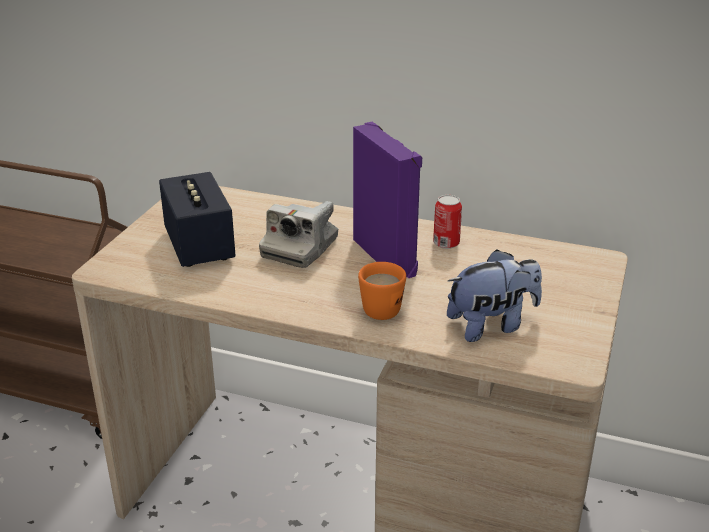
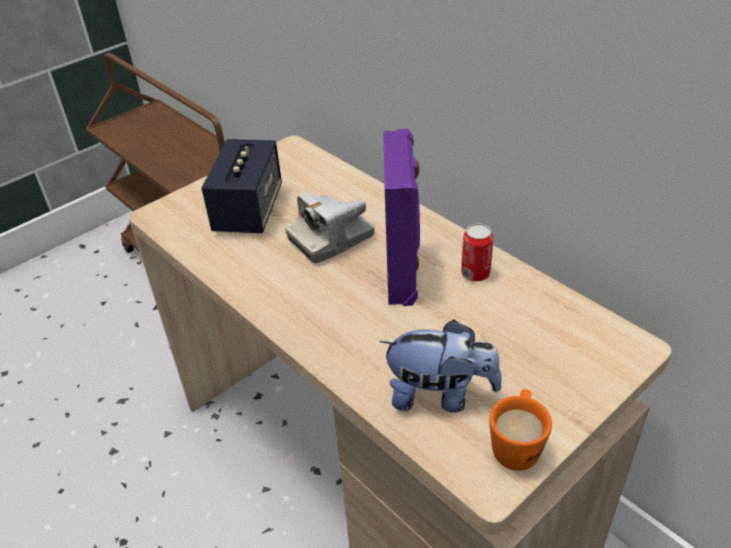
camera: 30 degrees right, 10 degrees up
(379, 307) = (348, 332): orange mug -> orange mug (517, 445)

